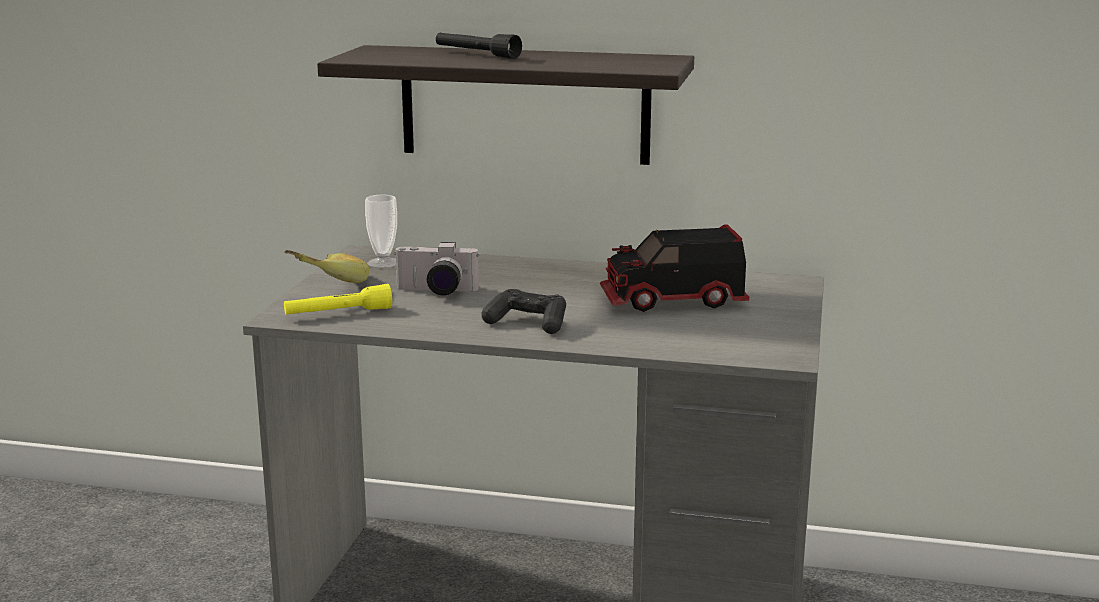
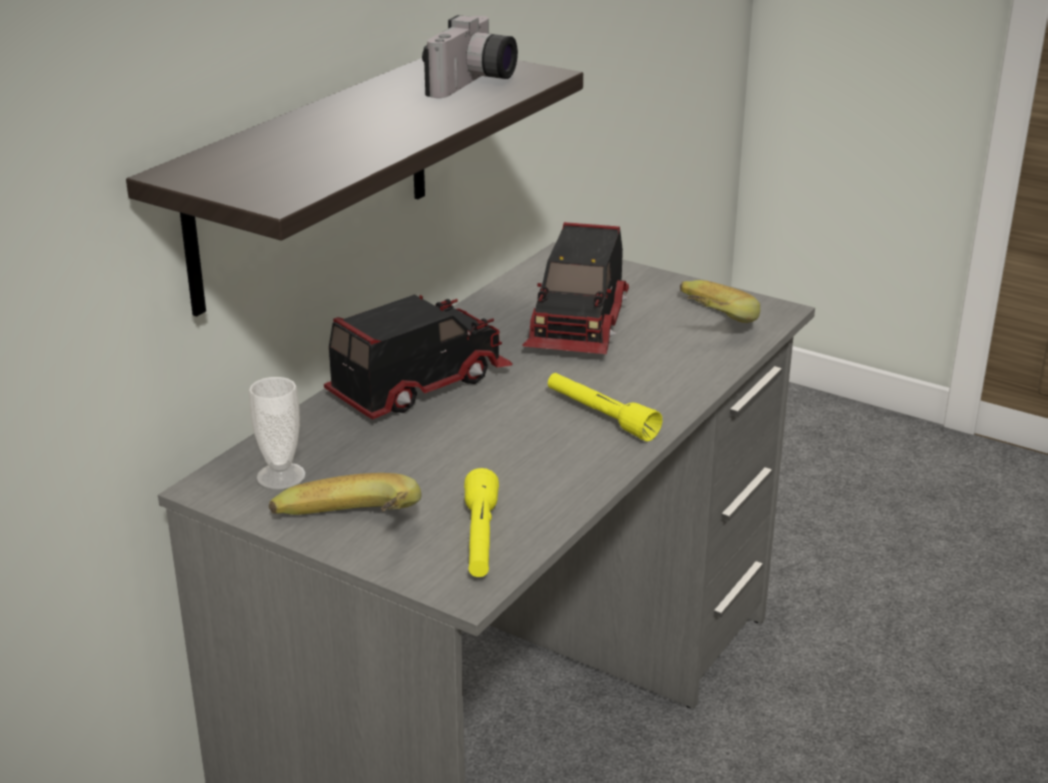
camera: 70 degrees left, 10 degrees up
(435, 292) = (442, 456): camera -> camera (474, 84)
(476, 54) = (326, 129): black flashlight -> none
(528, 273) = (417, 384): none -> toy truck
(528, 323) = (600, 416): black game controller -> yellow flashlight
(721, 337) = (703, 326): none -> banana

